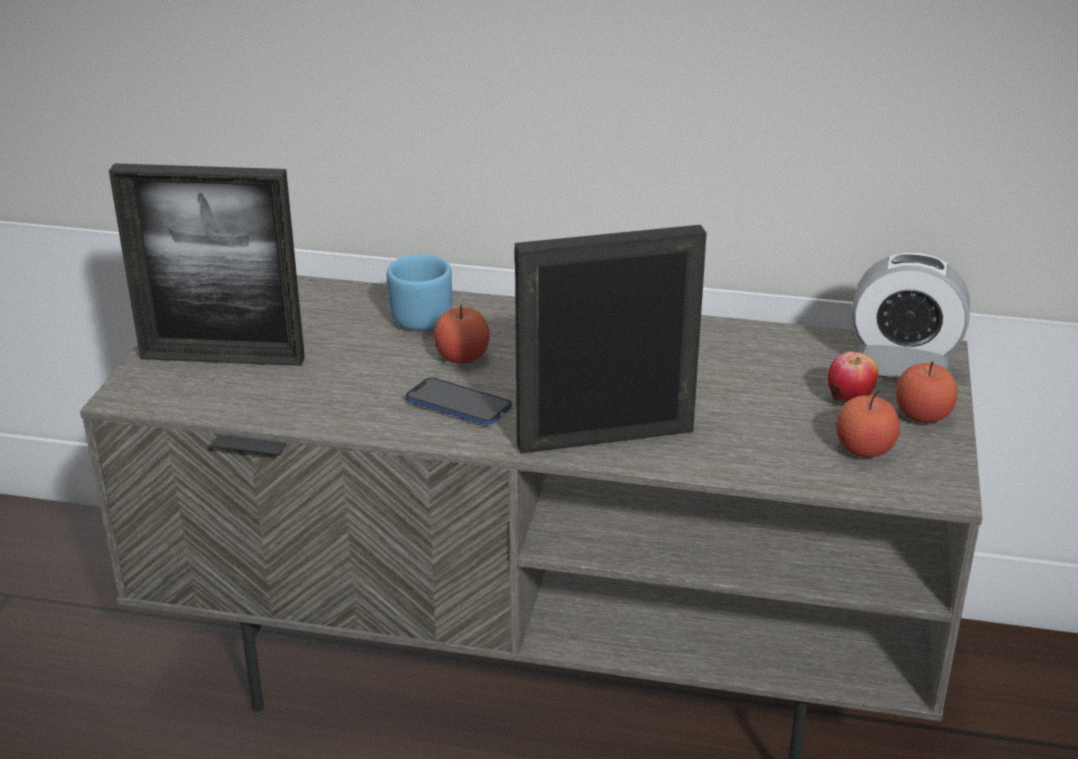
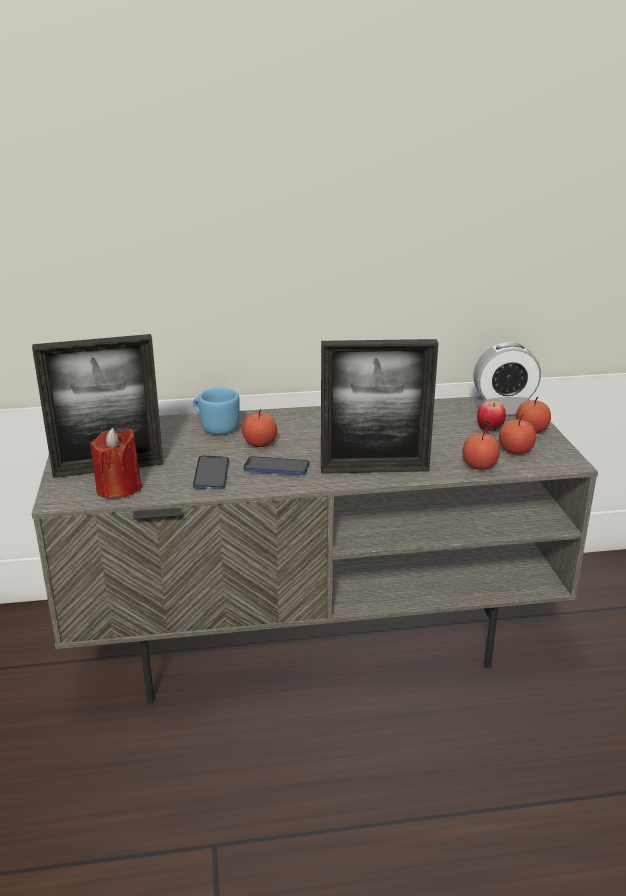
camera: 20 degrees left, 5 degrees down
(215, 394) = (119, 488): none -> red candle
(357, 396) = (211, 474): none -> phone
(605, 437) = (374, 469): picture frame -> picture frame turned 150 degrees counterclockwise
(781, 465) = (479, 466): none -> apple

